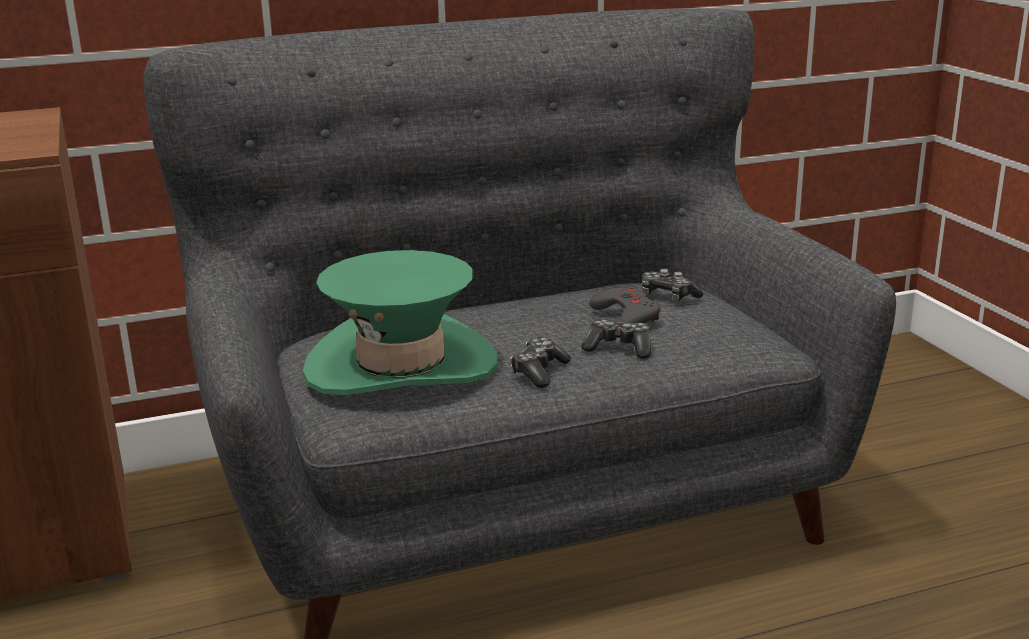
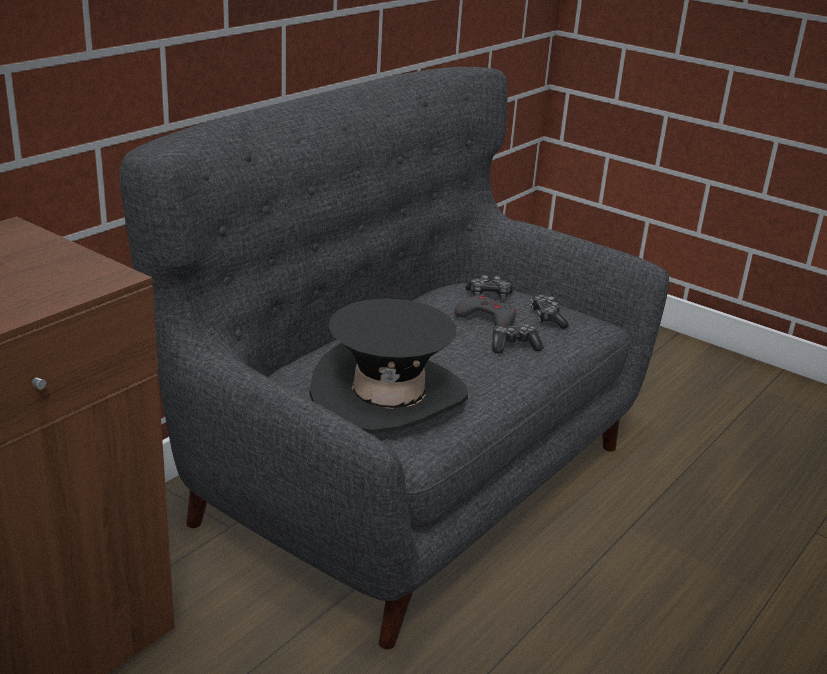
camera: 35 degrees left, 5 degrees up
(401, 366) = (388, 395): green hat -> black hat
(539, 372) = (488, 377): game controller -> game controller (547, 318)

